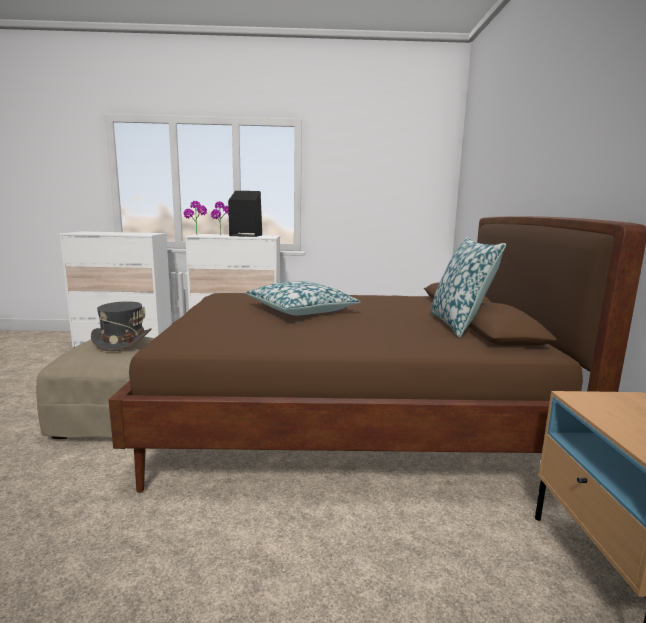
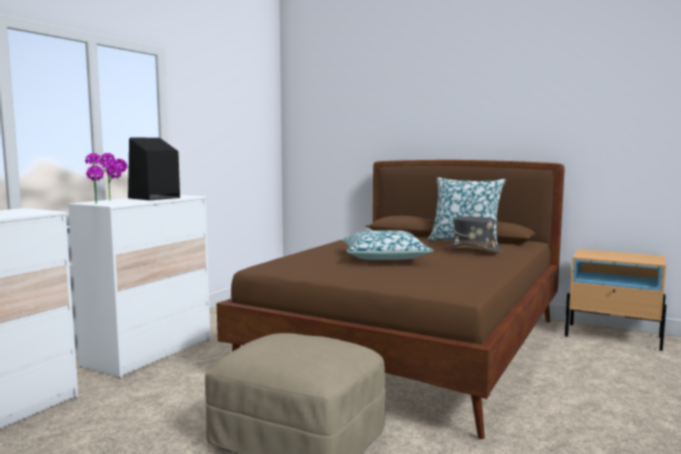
camera: 60 degrees left, 5 degrees down
(122, 341) = (302, 338): grey hat -> grey hat (472, 250)

